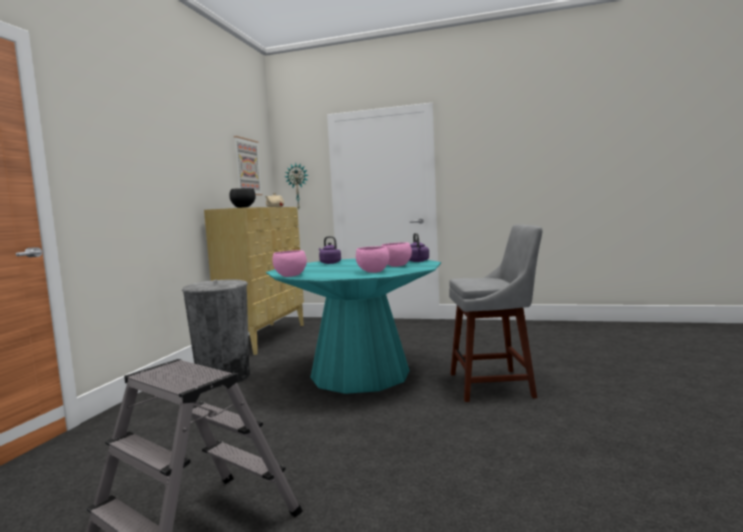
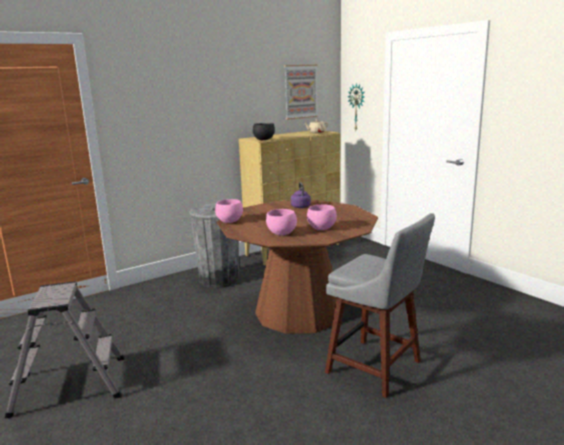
camera: 40 degrees right, 10 degrees up
(360, 374) = (299, 311): turquoise dining table -> brown dining table
(418, 261) = (357, 225): purple kettle -> none

